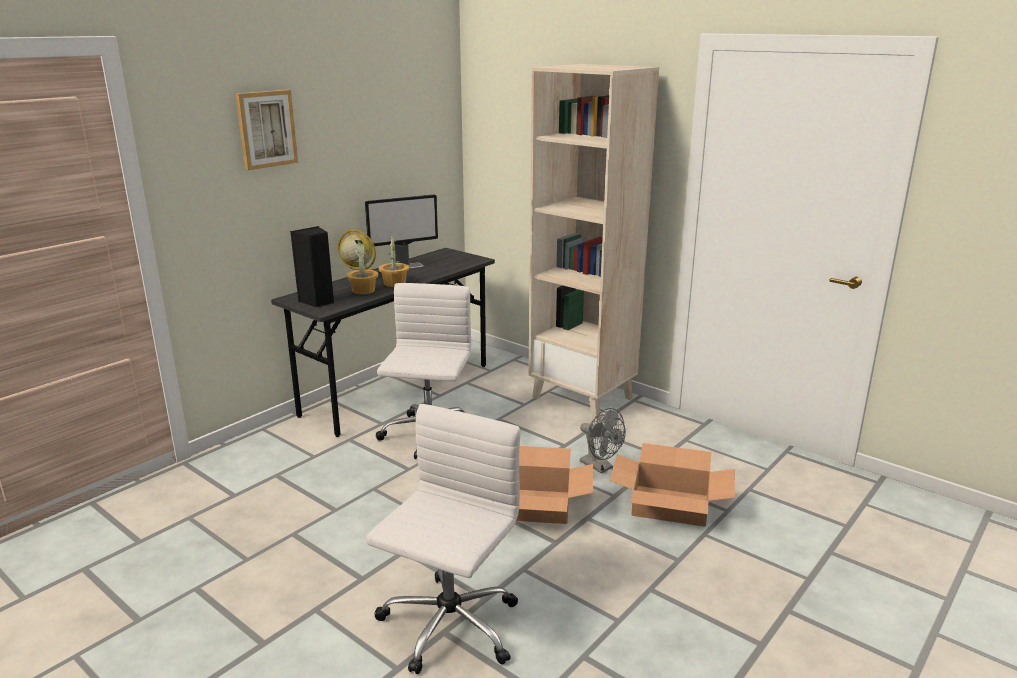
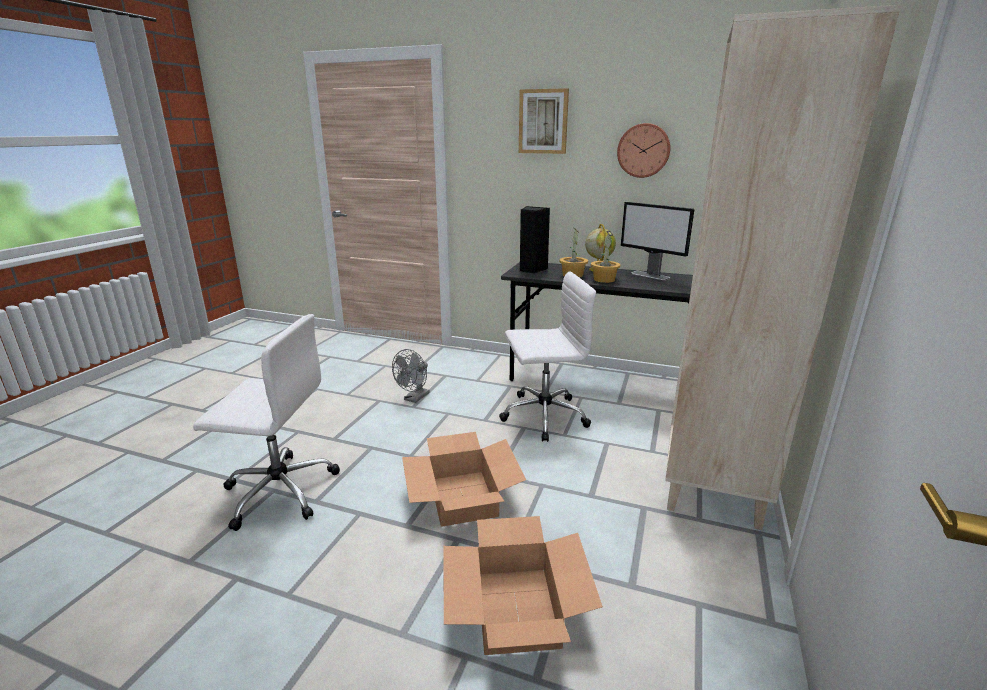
camera: 70 degrees right, 0 degrees up
(363, 147) = (643, 150): none -> wall clock
(600, 467) = (565, 531): grey fan -> grey fan (414, 398)

